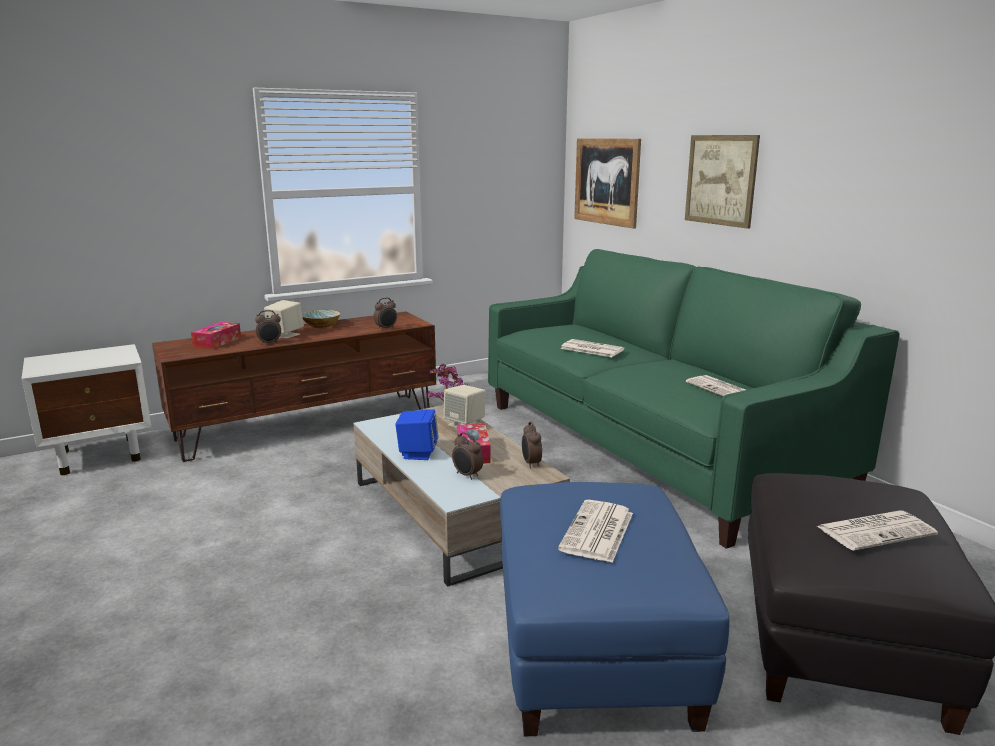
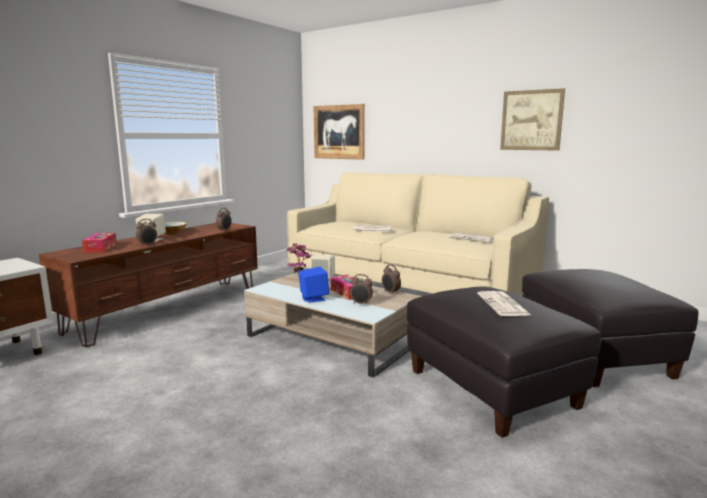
camera: 25 degrees left, 5 degrees down
(594, 652) = (491, 388): blue ottoman -> black ottoman
(650, 446) = (408, 287): green sofa -> beige sofa
(721, 180) = (425, 125): picture -> picture (531, 120)
(876, 530) = (619, 283): newspaper -> none

